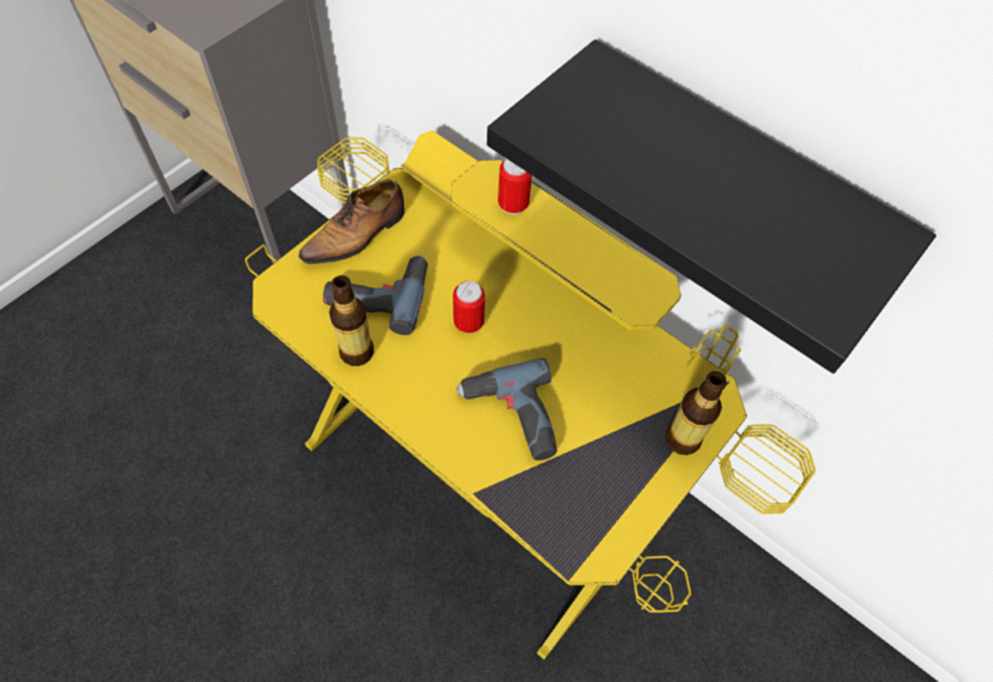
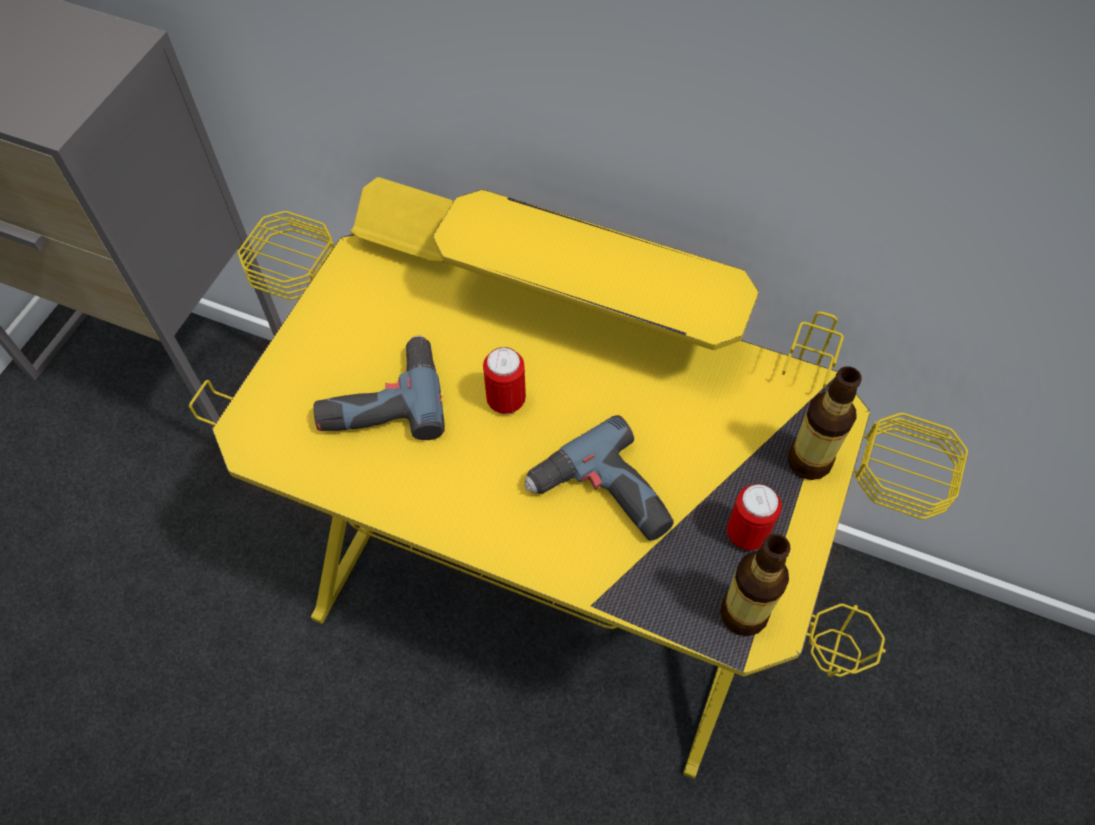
camera: 15 degrees left, 0 degrees up
(357, 234) = (326, 332): shoe -> none
(357, 352) = (381, 478): bottle -> bottle (743, 613)
(513, 205) = (520, 240): can -> can (746, 534)
(731, 180) = (793, 135): black shelf -> none

